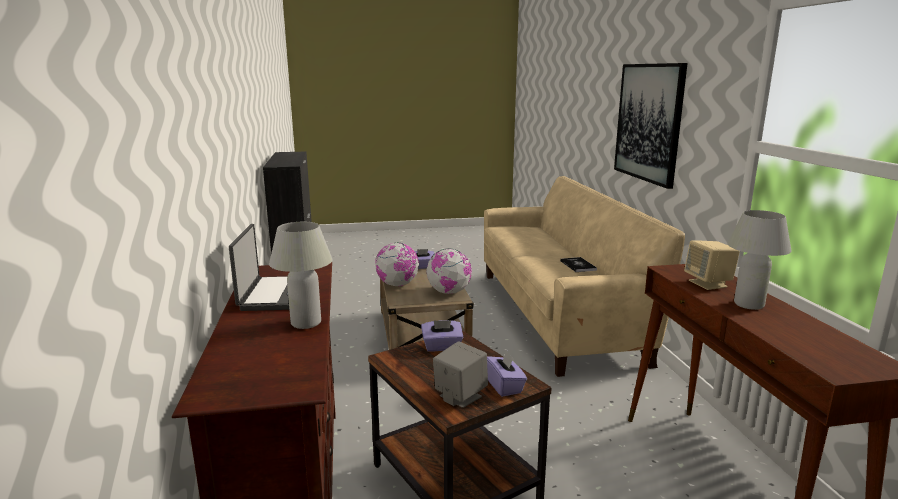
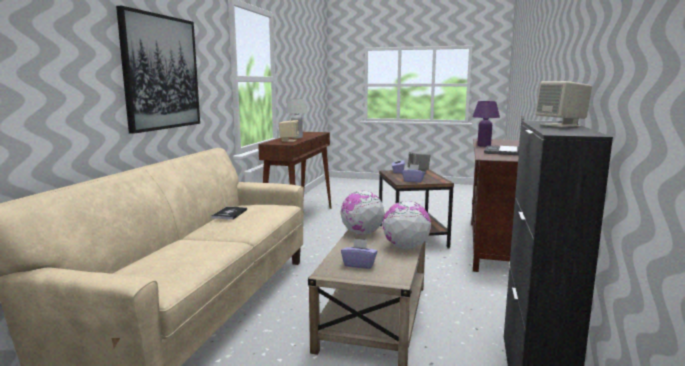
camera: 155 degrees left, 5 degrees down
(283, 159) = (561, 125): none -> beige speaker
(306, 323) = (484, 145): white table lamp -> purple table lamp

